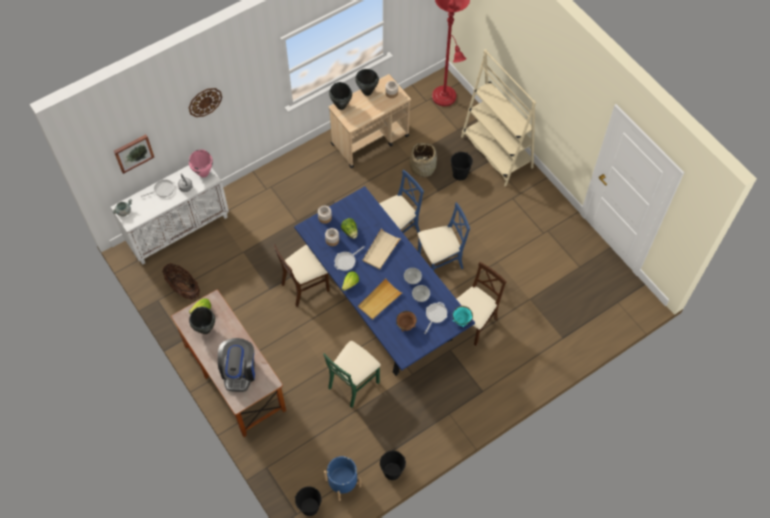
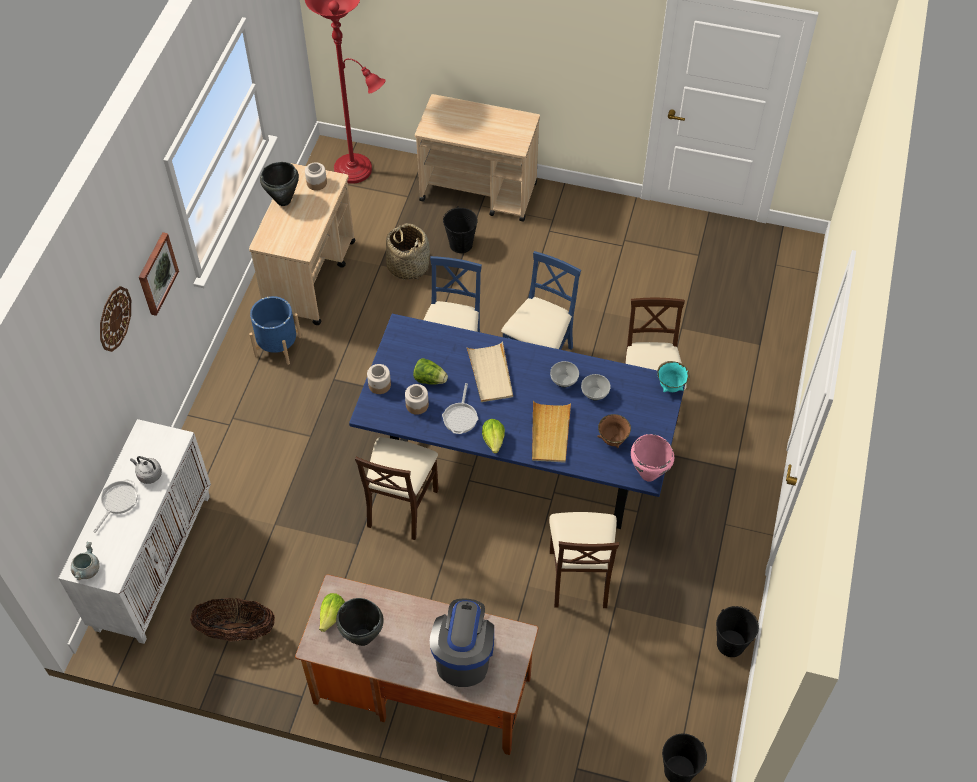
camera: 40 degrees left, 5 degrees down
(133, 153) = (58, 460): picture -> picture (156, 273)
(204, 173) = (158, 439): pink cooking pot -> pink cooking pot (648, 474)
(239, 371) = (463, 654): coffee machine -> coffee machine turned 135 degrees counterclockwise
(341, 106) = (266, 237): black cooking pot -> none
(343, 483) = (688, 706): blue planter -> blue planter (278, 346)
(353, 383) = (579, 577): green chair -> beige chair
(435, 315) = (633, 402): frying pan -> none
(496, 152) = (479, 192): beige bookcase -> beige cart

